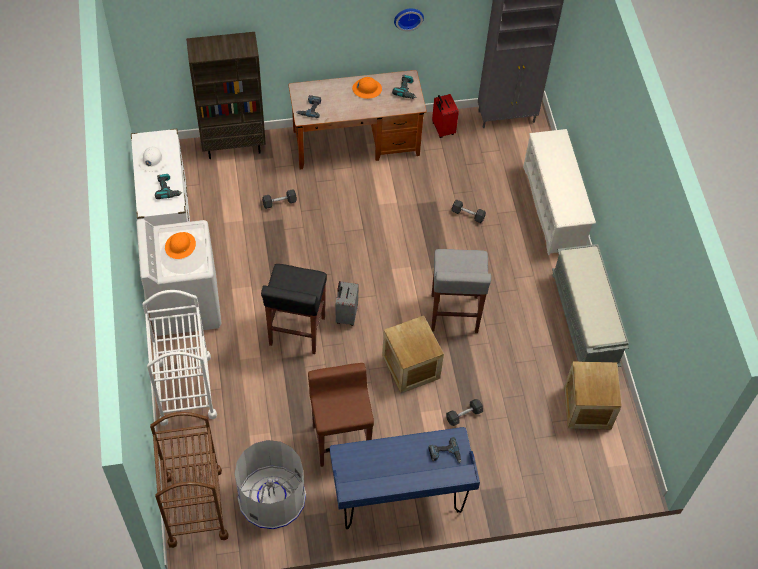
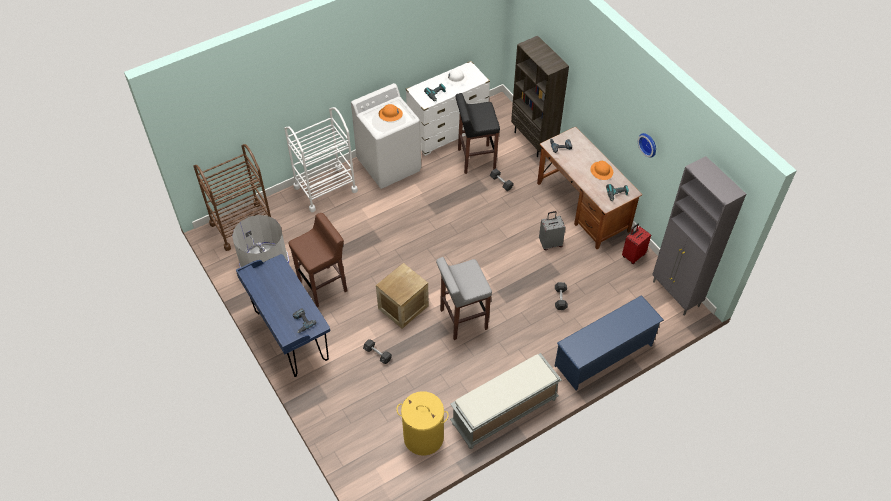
camera: 70 degrees right, 5 degrees down
(296, 332) = (398, 231): black stool -> black stool (475, 159)
(346, 315) = (427, 253): grey suitcase -> grey suitcase (550, 243)
(553, 208) = (604, 355): white shoe rack -> blue shoe rack
(587, 407) = (423, 437): crate -> yellow laundry basket

